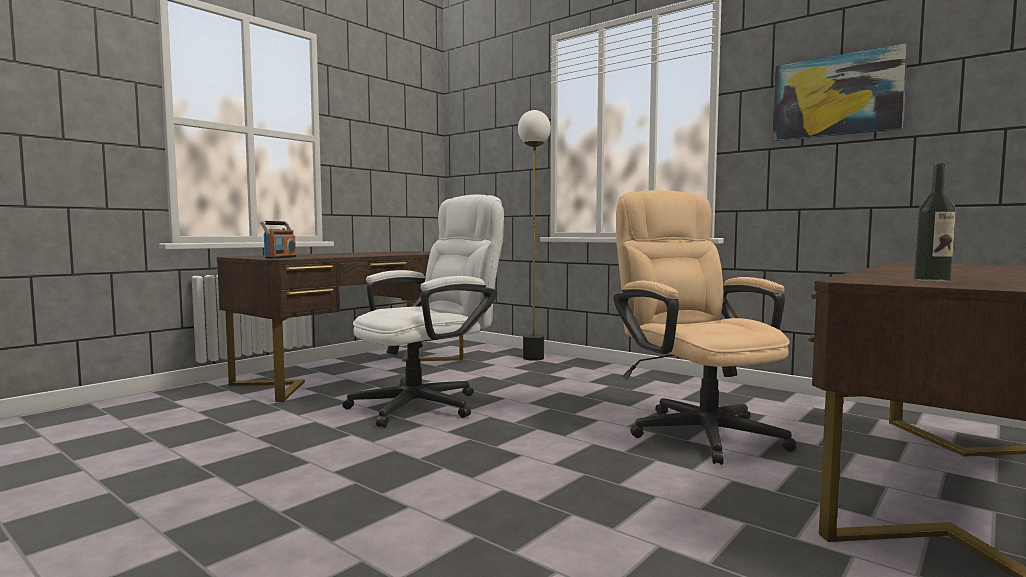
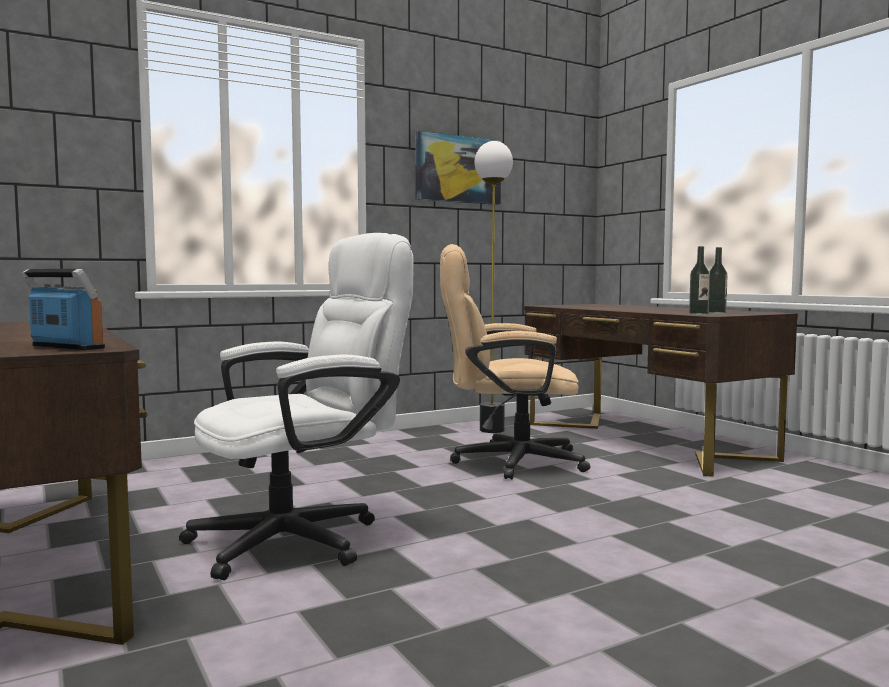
camera: 70 degrees left, 0 degrees up
(427, 404) = (303, 538): white office chair -> white office chair turned 75 degrees clockwise
(533, 358) = (163, 468): floor lamp -> floor lamp (492, 430)
(860, 278) = (698, 314): none -> bottle

